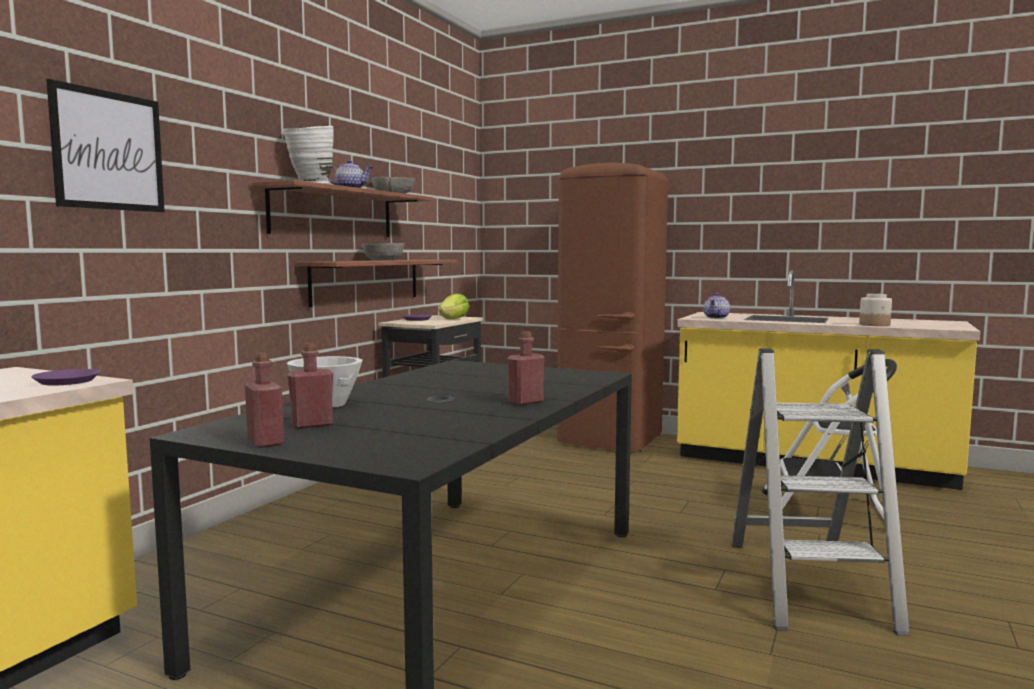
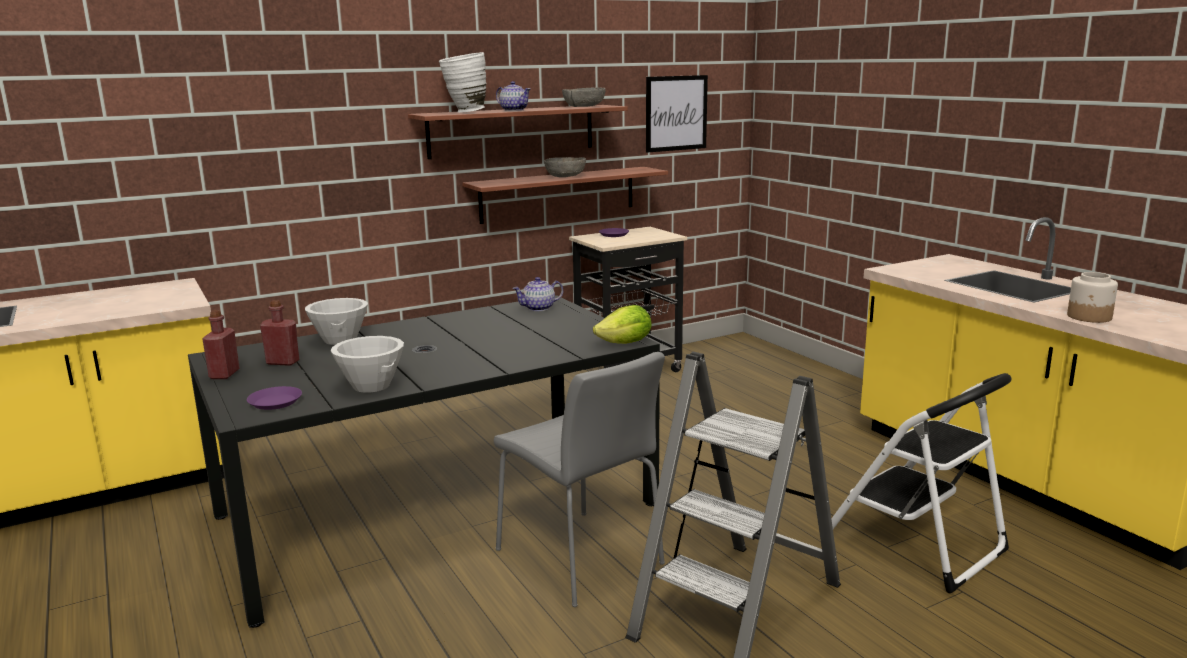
camera: 35 degrees right, 10 degrees up
(66, 381) = (176, 302): purple plate -> purple plate (275, 402)
(108, 151) = (262, 108): picture -> picture (676, 113)
(454, 319) = (648, 238): lettuce -> lettuce (625, 343)
(475, 424) = (372, 385): none -> white bowl
(525, 402) = (467, 367): red bottle -> none
(609, 440) = (825, 391): brown fridge -> none
(643, 587) = (583, 559): none -> grey chair
(716, 317) = (922, 271): teapot -> teapot (539, 308)

